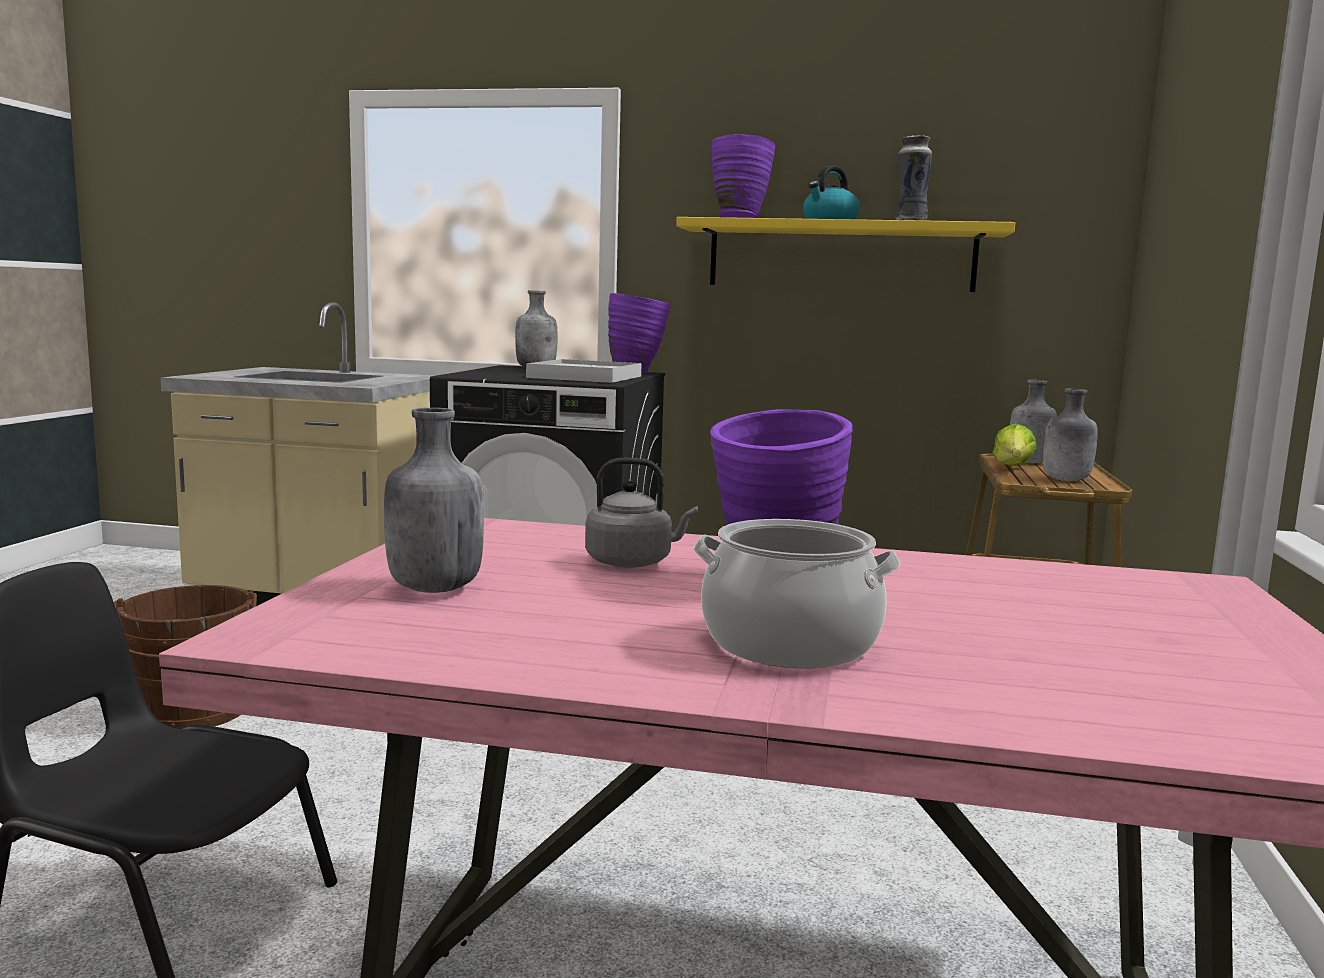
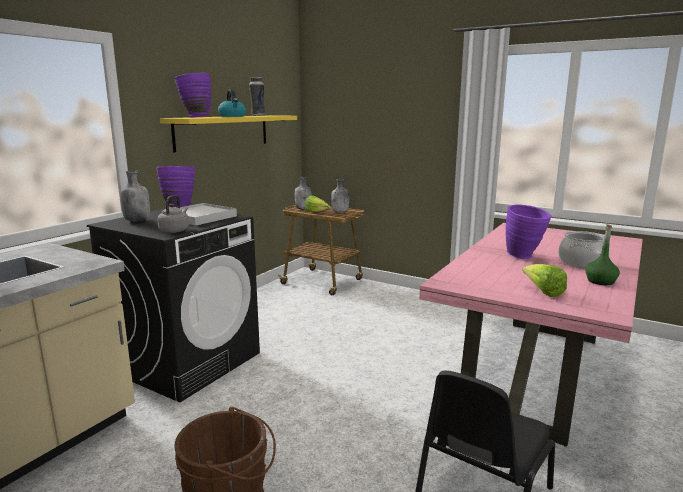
camera: 70 degrees left, 5 degrees up
(433, 588) = (543, 292): grey bottle -> lettuce
(573, 651) = (600, 281): none -> green bottle
(633, 562) = (501, 267): grey kettle -> grey kettle (175, 230)

